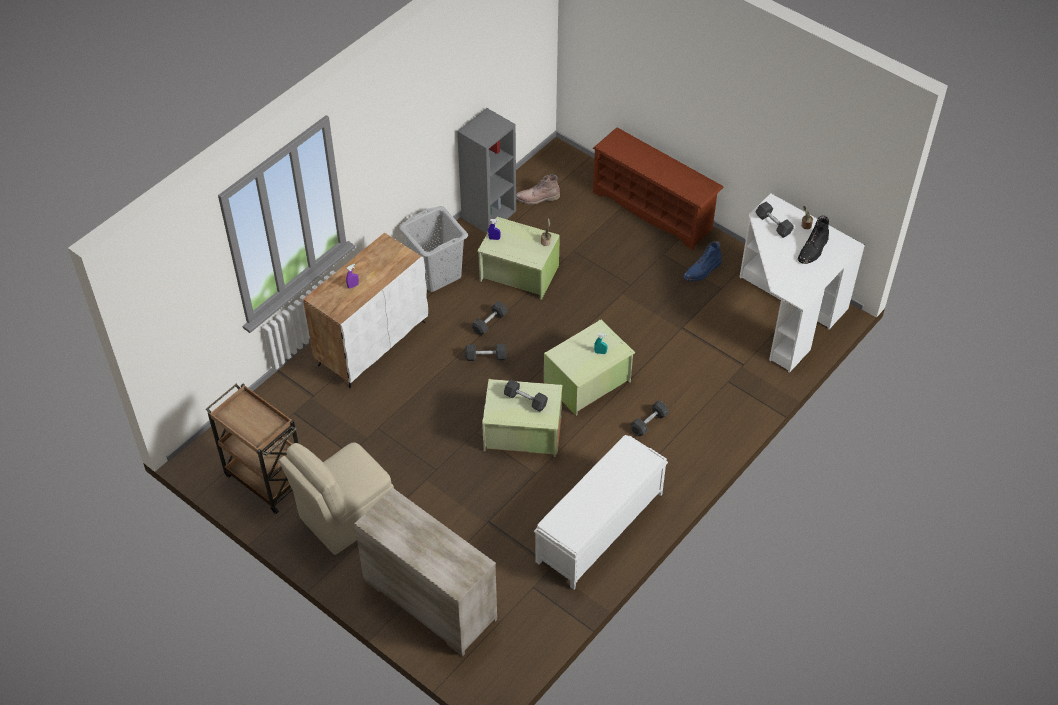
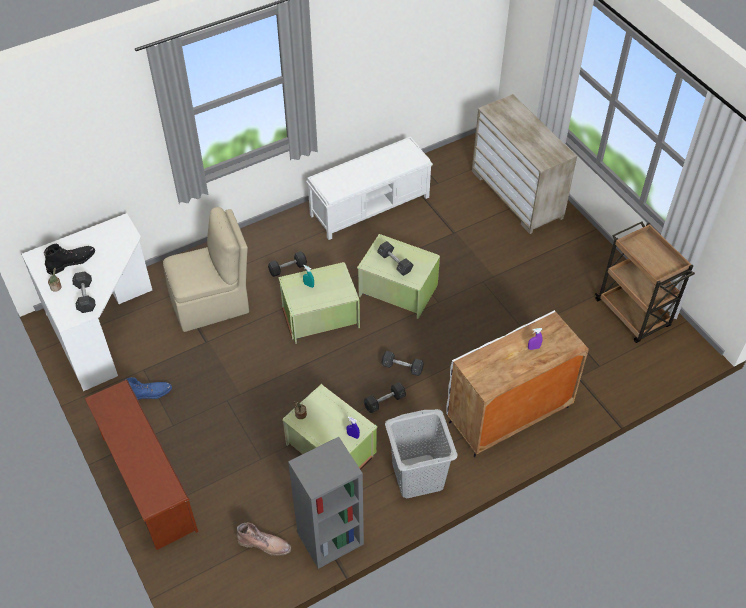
camera: 160 degrees left, 0 degrees up
(345, 516) = (568, 267): beige chair -> beige chair (212, 303)

